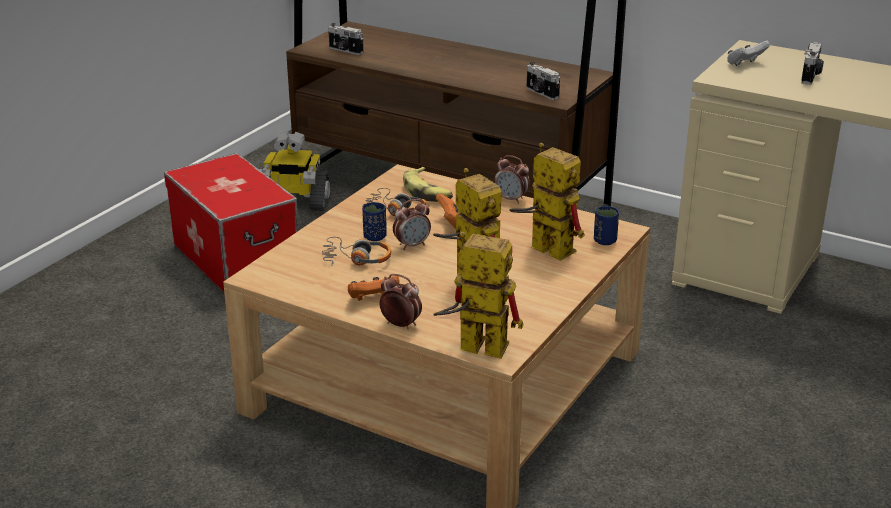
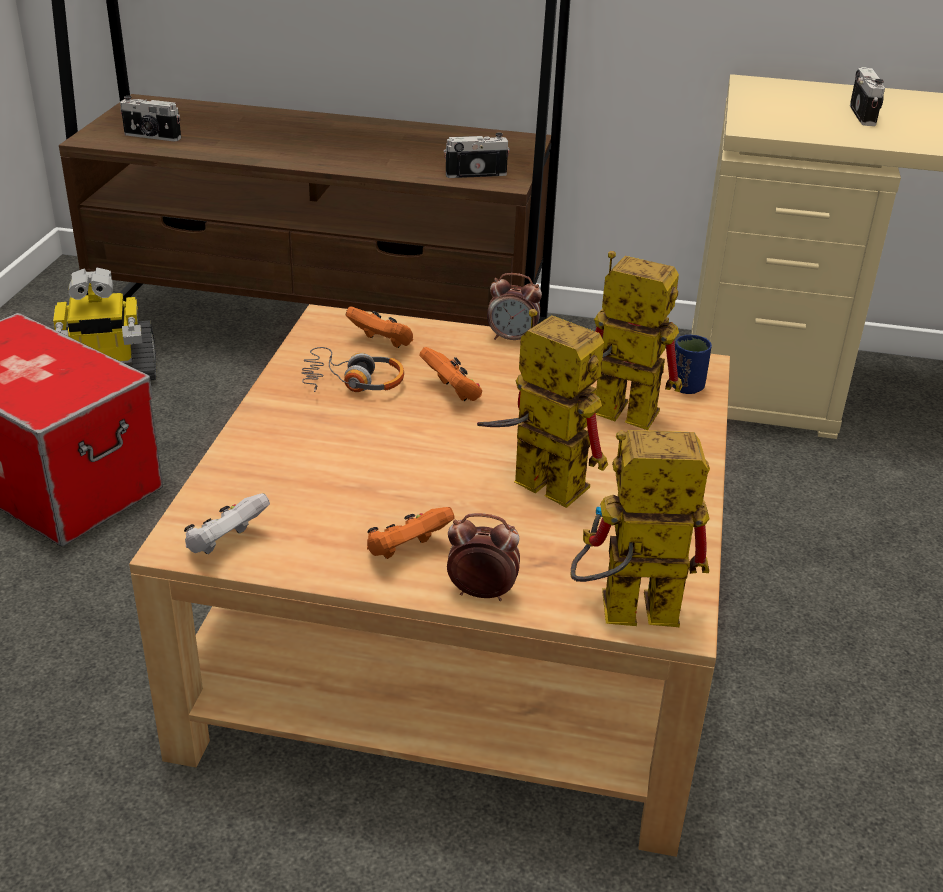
camera: 20 degrees left, 5 degrees up
(356, 259) = (338, 479): headphones -> none
(375, 237) = (345, 434): blue cup -> none
(412, 245) = (413, 439): alarm clock -> none
(427, 192) = (382, 343): banana -> orange game controller
(541, 93) = (475, 173): camera -> camera turned 135 degrees clockwise
(745, 64) = (769, 105): white game controller -> white game controller (226, 544)

